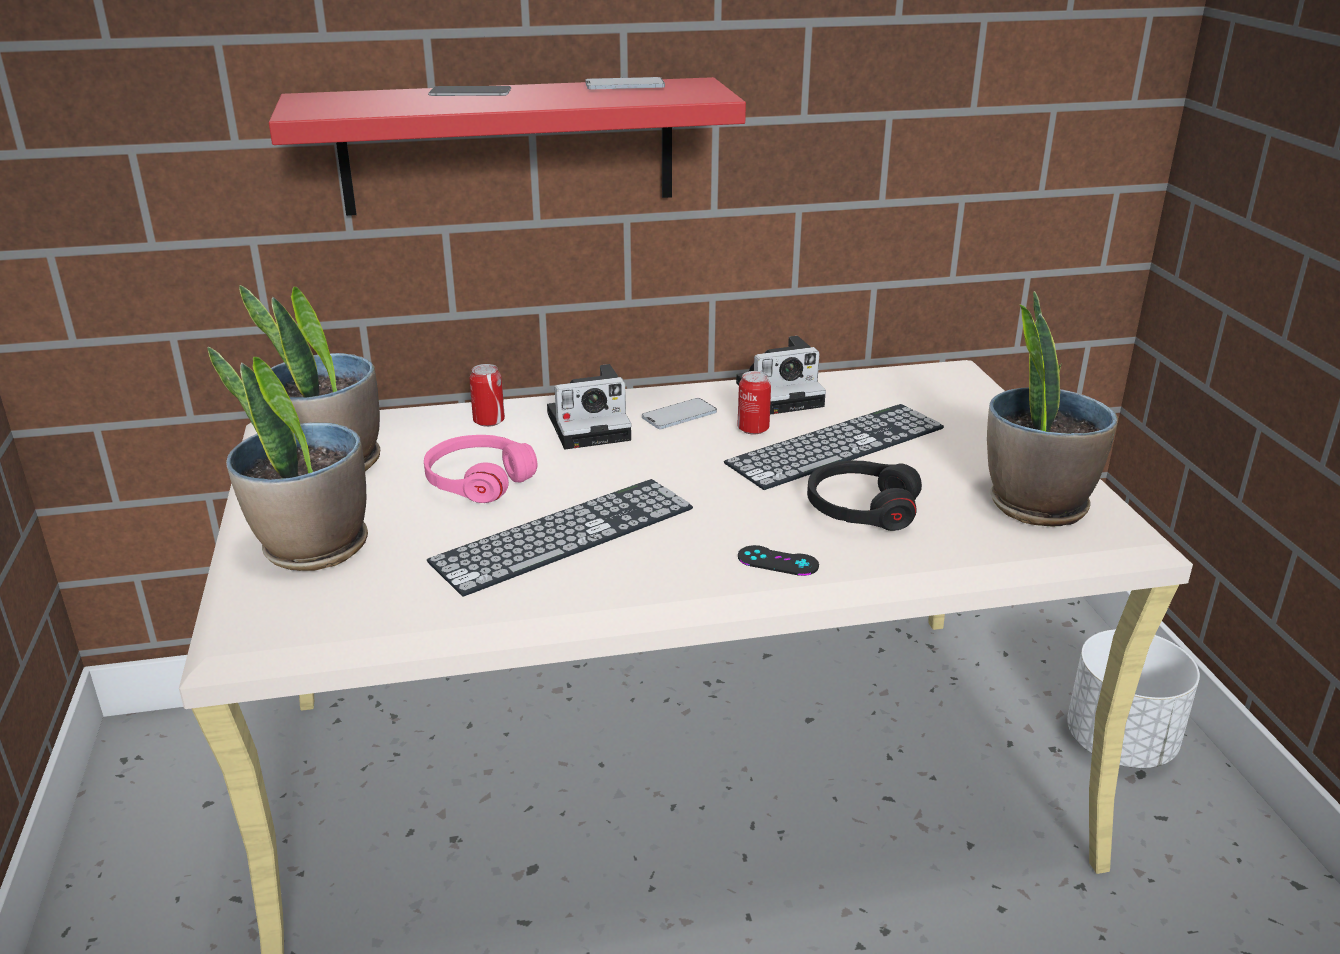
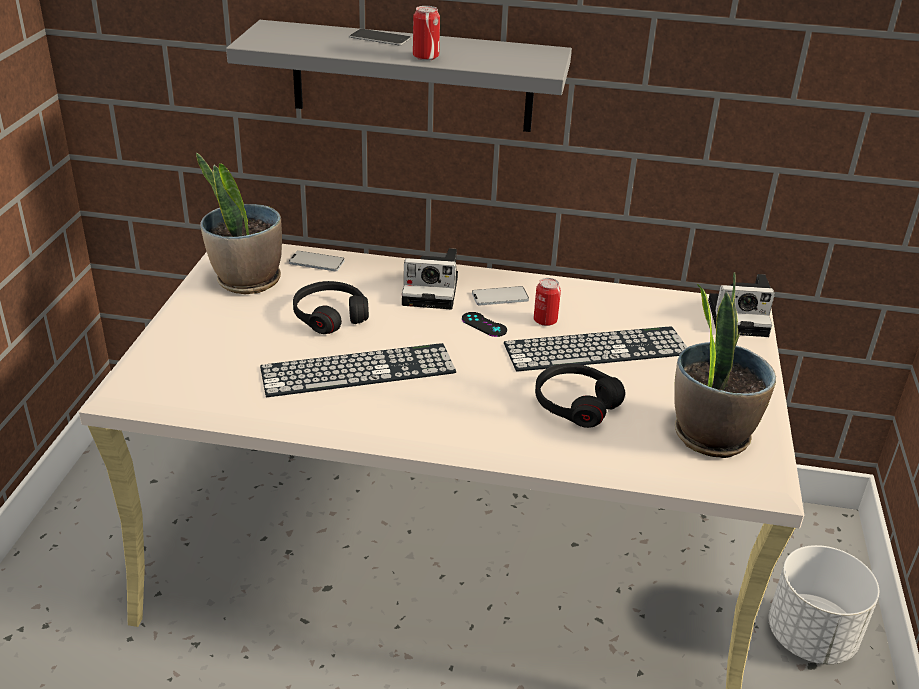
camera: 20 degrees right, 5 degrees up
(312, 548) = (199, 339): potted plant -> none
(478, 481) = (330, 316): pink headphones -> black headphones
(489, 421) = (366, 271): can -> can (425, 57)
(508, 146) = (412, 77): red shelf -> grey shelf
(624, 86) = (493, 48): phone -> phone (316, 262)
(778, 561) = (485, 428): black game controller -> black game controller (484, 324)
(782, 393) = (589, 296): camera -> camera (740, 317)

